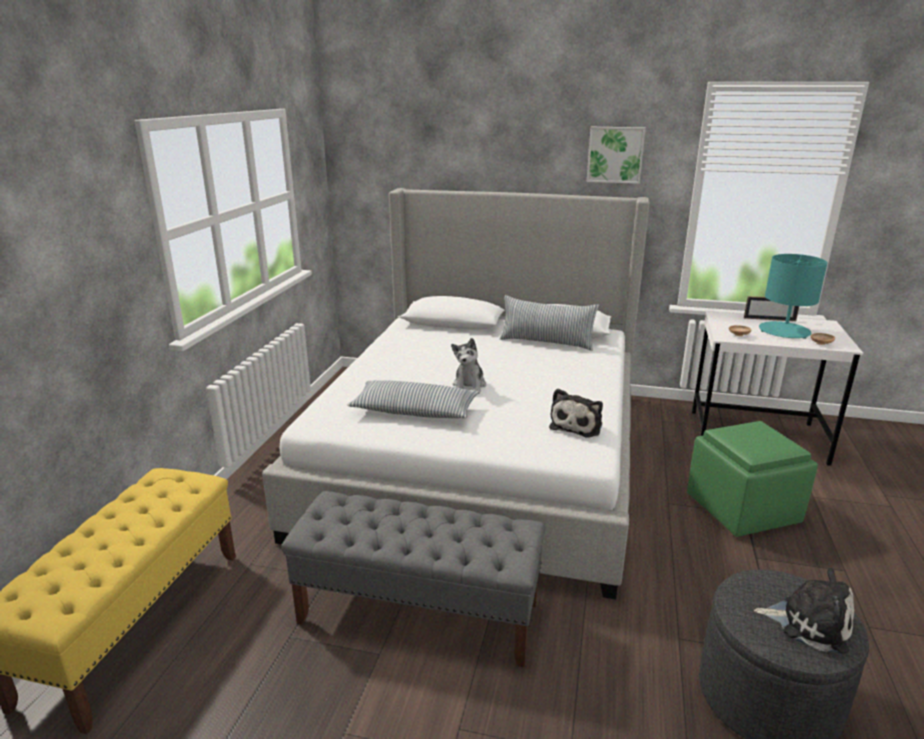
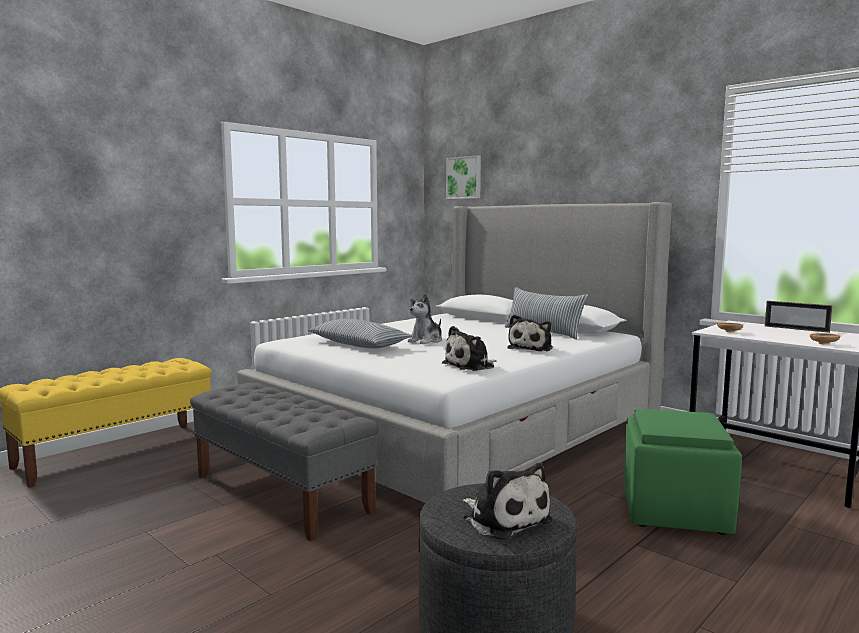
camera: 30 degrees right, 15 degrees down
(579, 377) = (531, 348): none -> plush toy
(615, 154) = (642, 165): picture -> picture (464, 178)
(784, 331) = (795, 335): turquoise table lamp -> none

